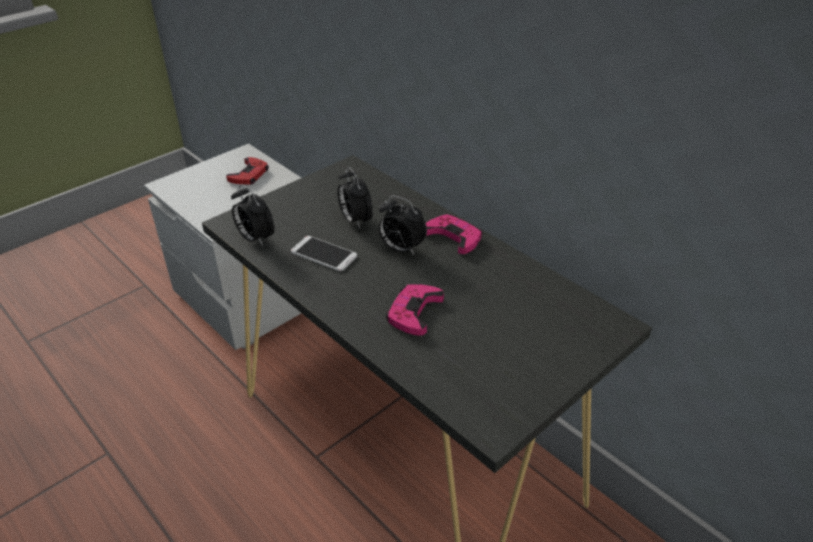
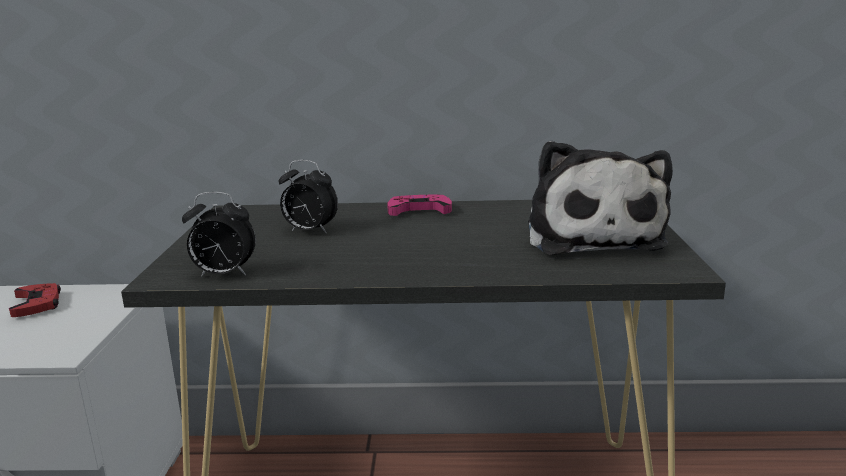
camera: 45 degrees left, 20 degrees down
(324, 254) = (325, 256): phone -> none
(401, 249) = (391, 229): alarm clock -> none
(414, 312) = (486, 250): pink game controller -> none
(509, 348) = (592, 236): none -> plush toy

